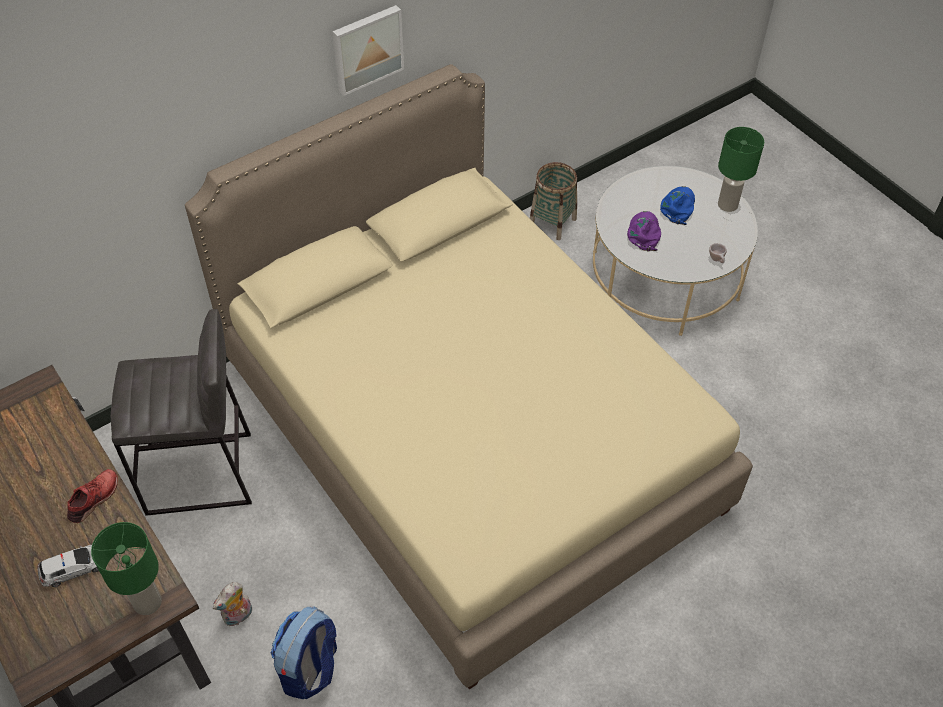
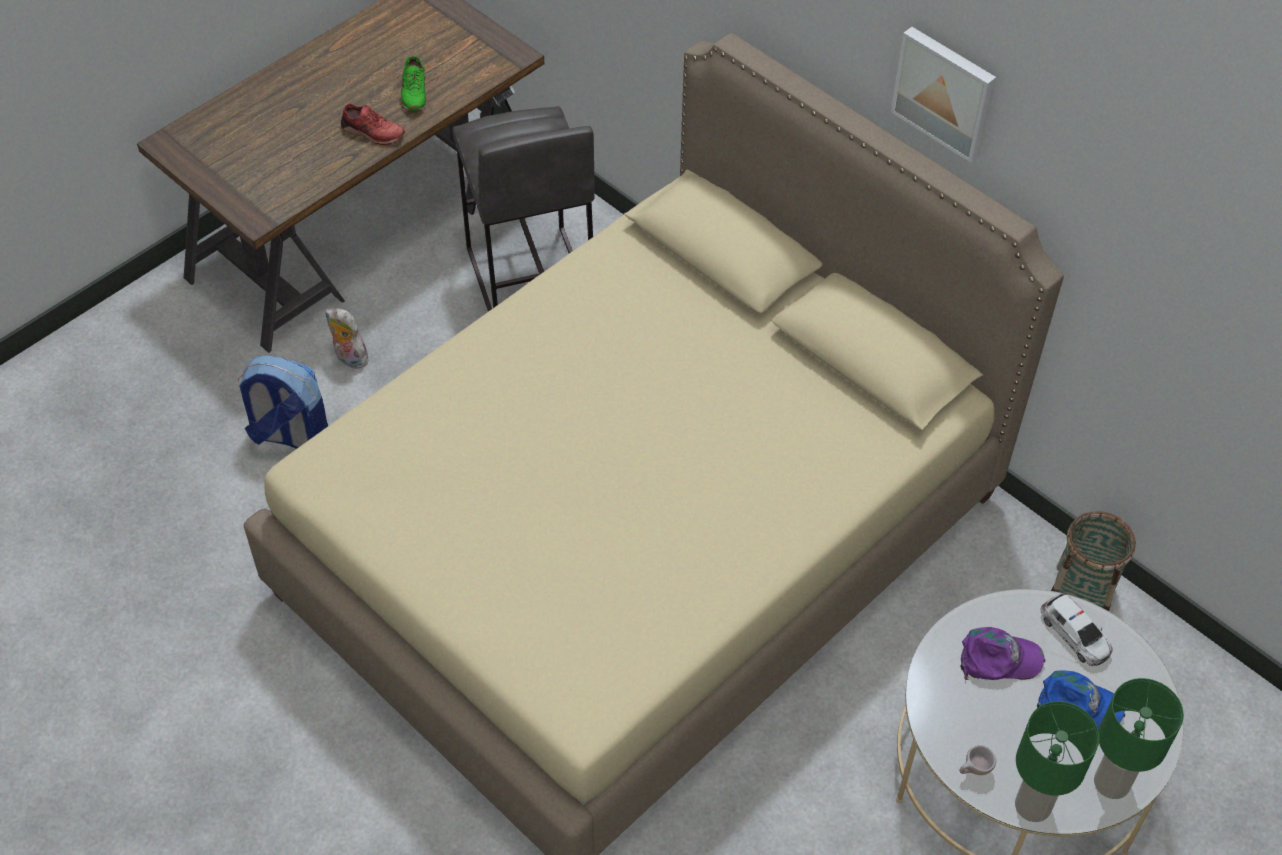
camera: 80 degrees right, 0 degrees up
(56, 463) = (414, 93): none -> green shoe
(74, 568) = (288, 139): toy car -> toy car (1075, 634)
(148, 602) = (252, 203): green table lamp -> green table lamp (1034, 806)

